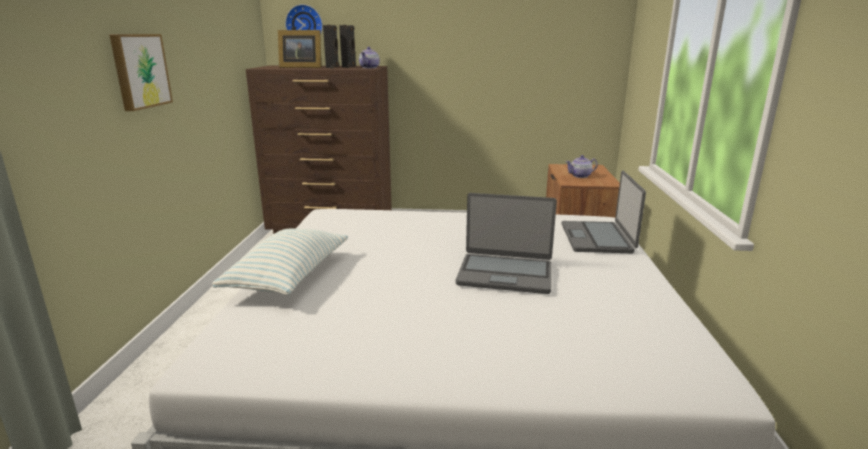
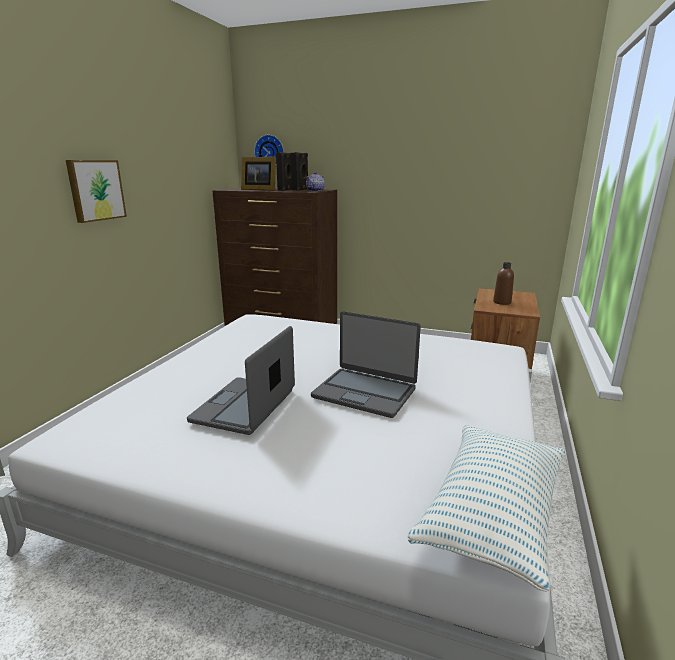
camera: 15 degrees right, 0 degrees up
(289, 277) = (179, 372): pillow -> pillow (492, 514)
(580, 176) = (502, 302): teapot -> brown bottle
(597, 238) = (486, 367): laptop -> laptop (245, 406)

